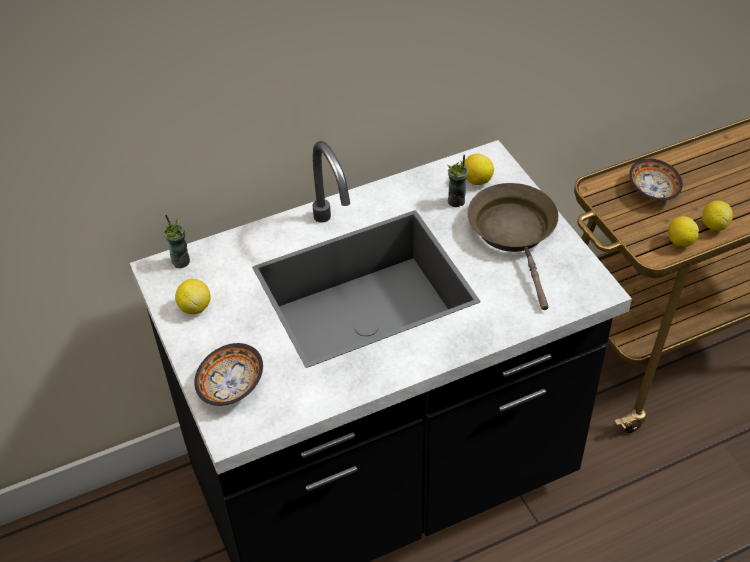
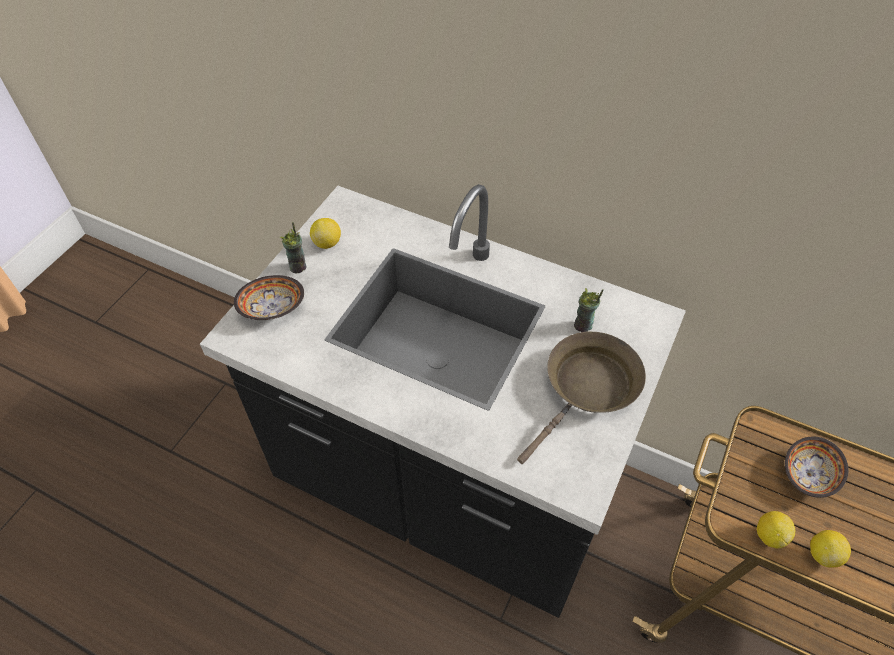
camera: 50 degrees right, 5 degrees up
(181, 261) = (362, 208): cup -> cup (298, 267)
(477, 180) = (621, 325): lemon -> none

